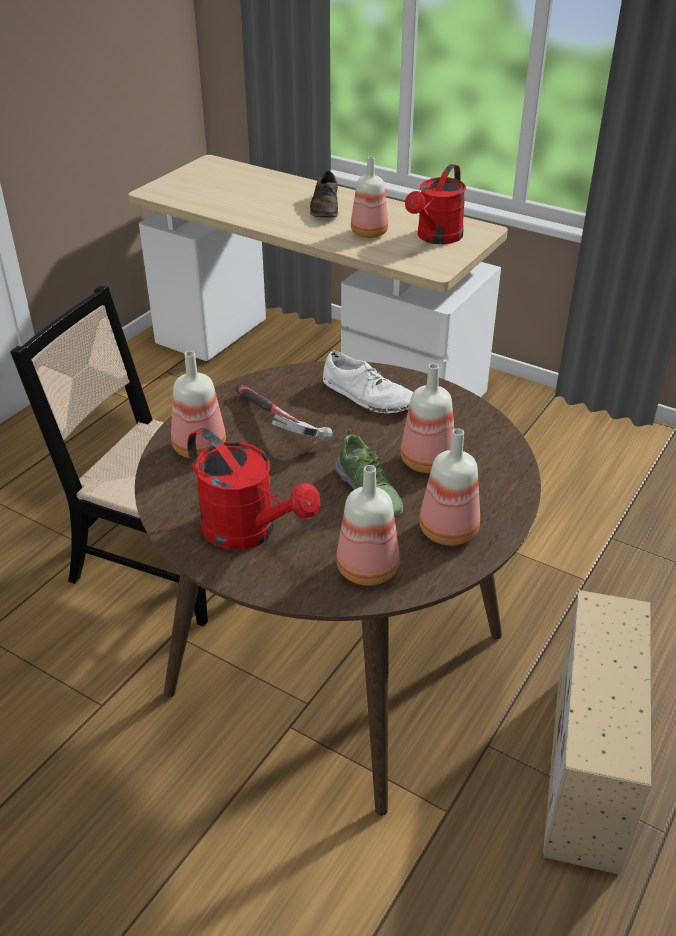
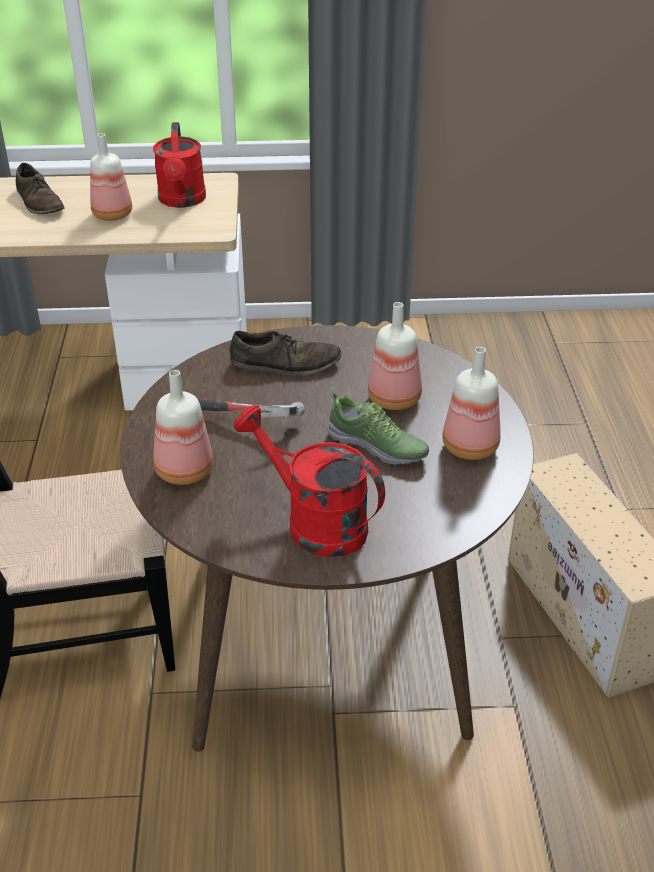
camera: 35 degrees left, 0 degrees up
(249, 532) = (314, 523): red watering can -> red watering can turned 150 degrees counterclockwise
(368, 396) = (285, 363): white shoe -> brown shoe
(369, 569) = (444, 505): bottle -> none

